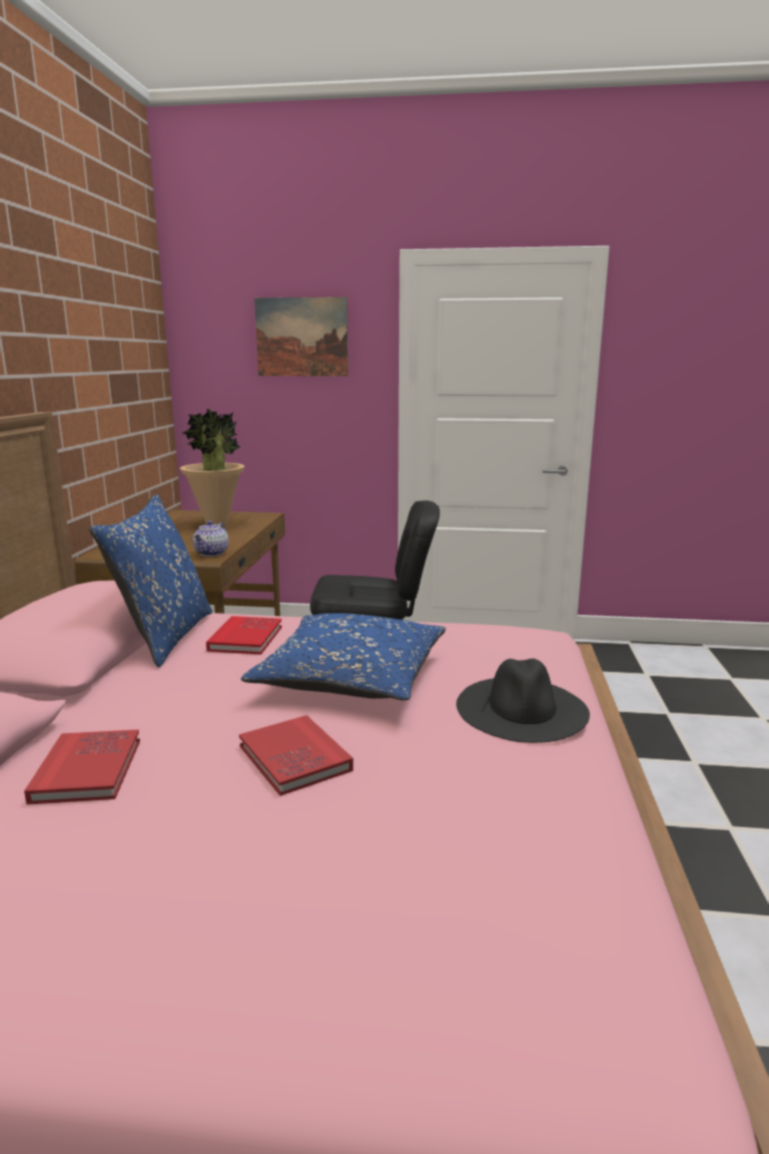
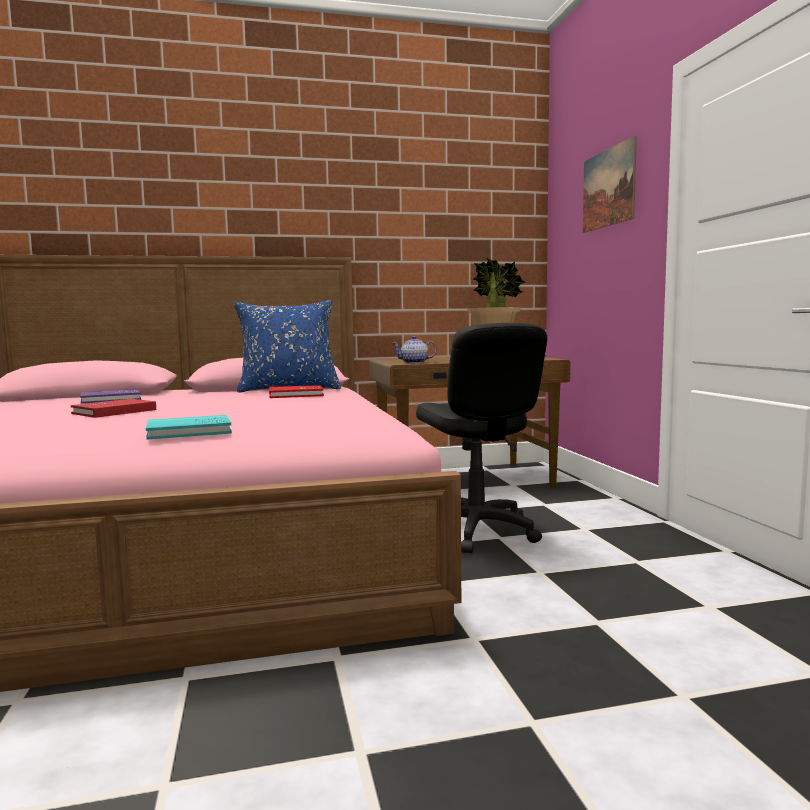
camera: 70 degrees right, 10 degrees down
(87, 770) = (111, 399): red book -> purple book
(350, 678) = (234, 408): blue pillow -> none
(522, 708) = (189, 431): black hat -> turquoise book

